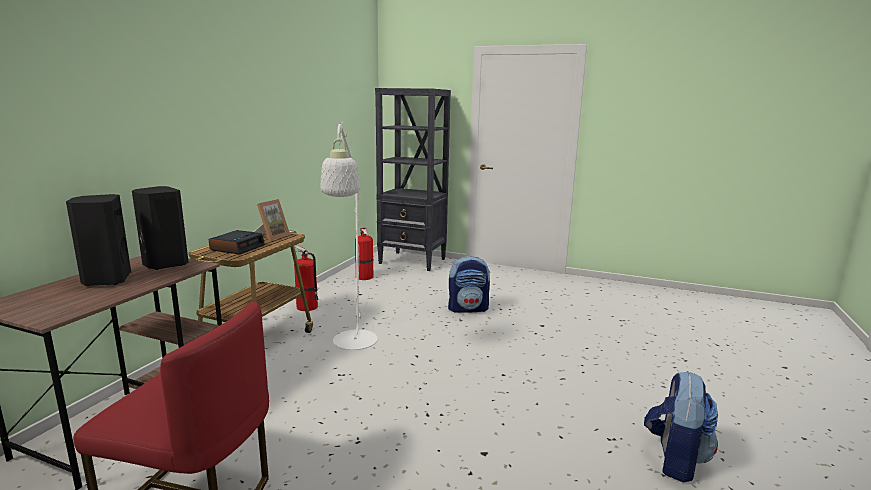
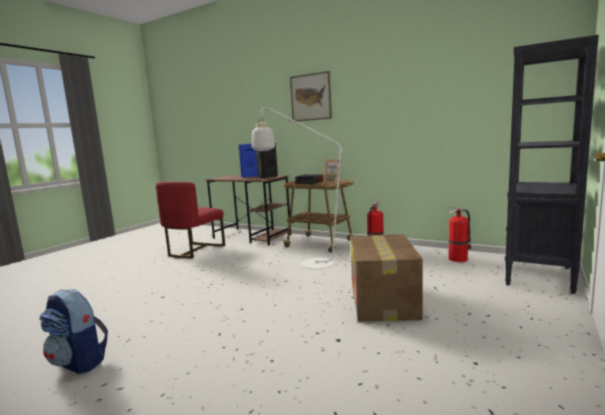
camera: 100 degrees right, 5 degrees down
(106, 280) = (250, 176): black speaker -> blue speaker
(176, 92) = (310, 97): none -> picture
(468, 309) = (383, 301): backpack -> cardboard box

